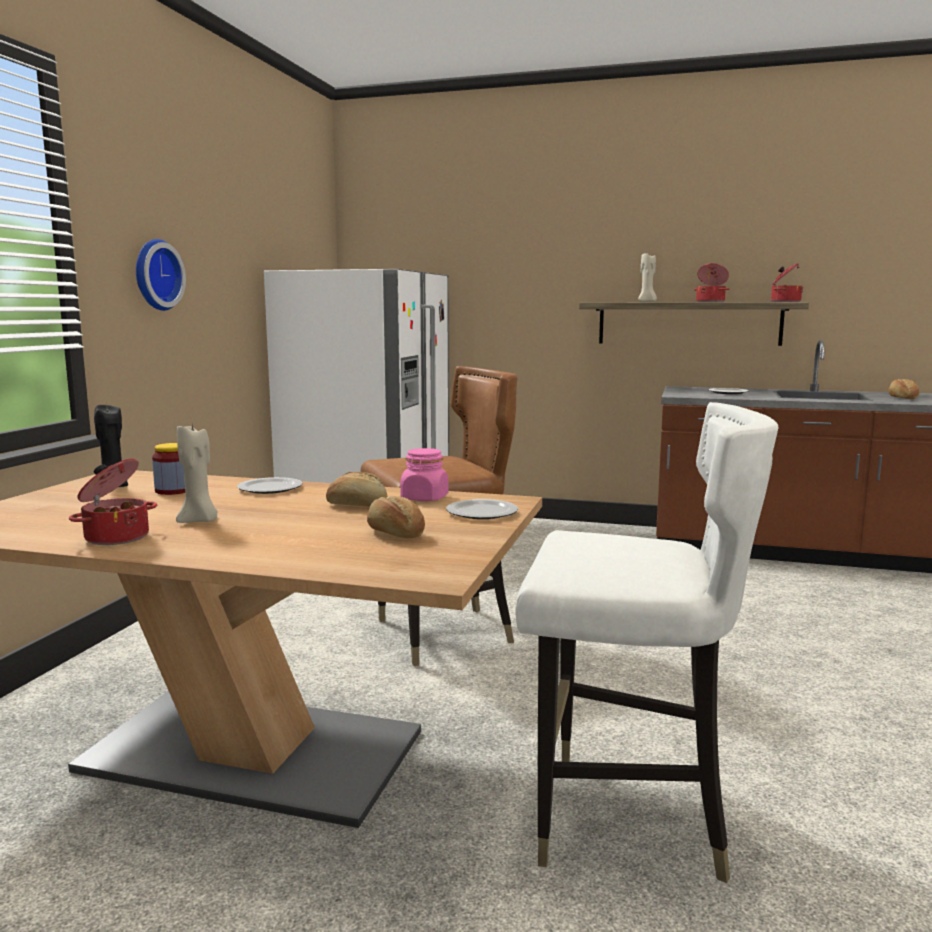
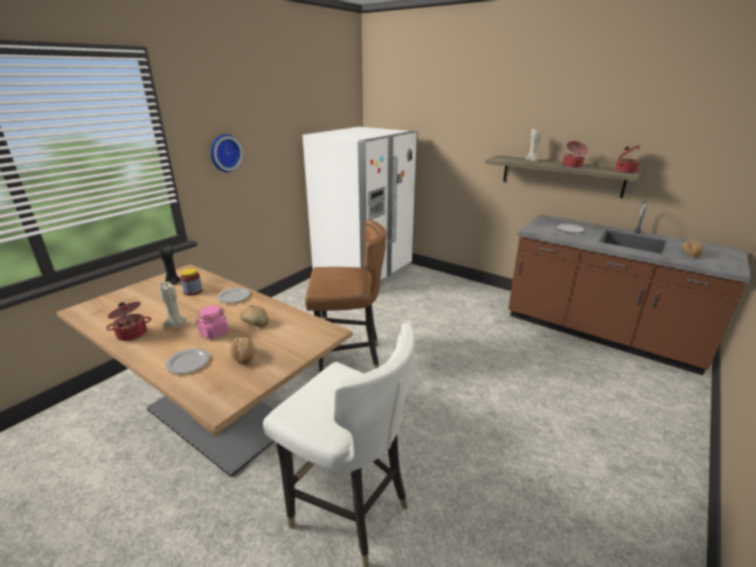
camera: 20 degrees right, 15 degrees up
(424, 498) = (292, 321): pink jar -> pink jar (214, 333)
(482, 513) = (304, 343): plate -> plate (187, 363)

